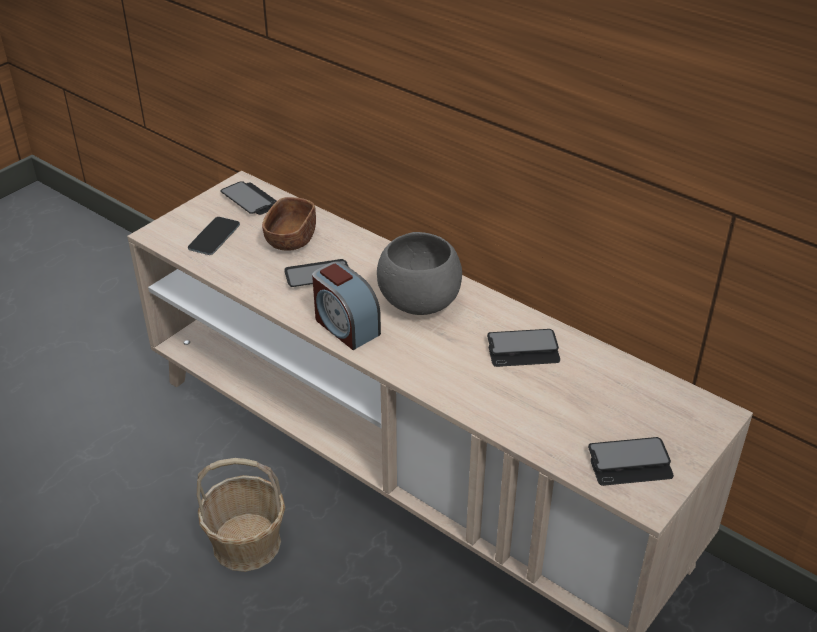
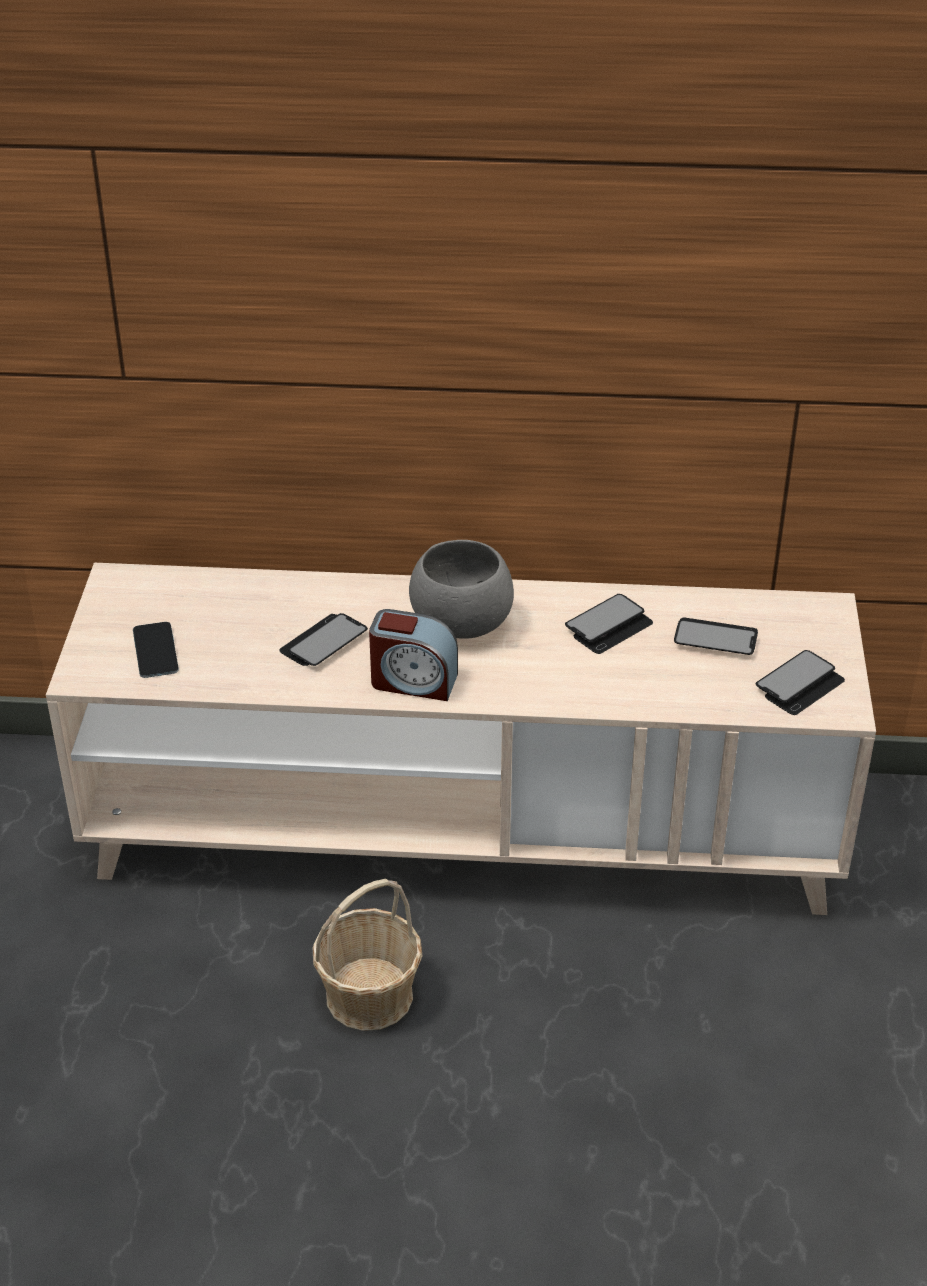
camera: 35 degrees left, 0 degrees up
(250, 200) = (148, 592): phone -> phone (715, 639)
(291, 239) = (249, 616): brown bowl -> none

